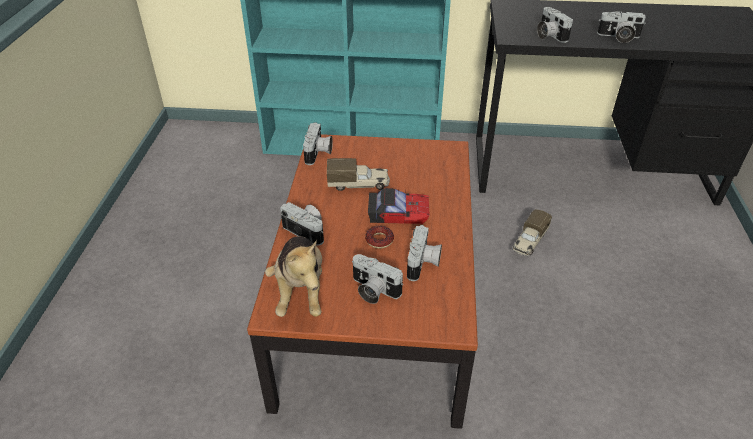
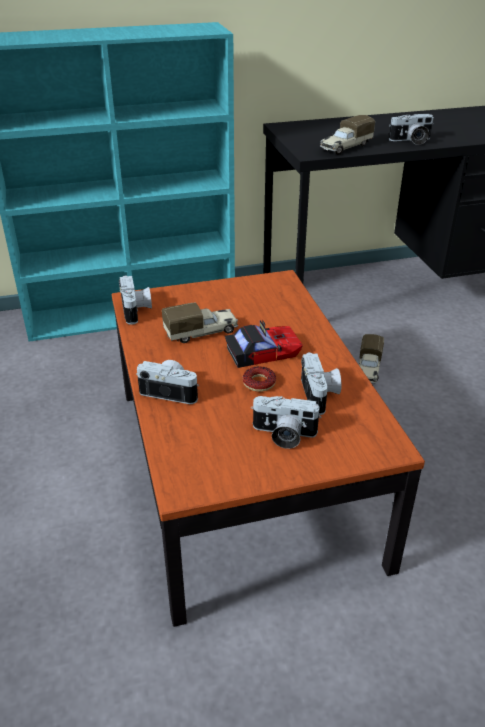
camera: 20 degrees left, 5 degrees down
(300, 291) = (201, 456): plush toy -> none
(548, 35) = (345, 147): camera -> toy truck

